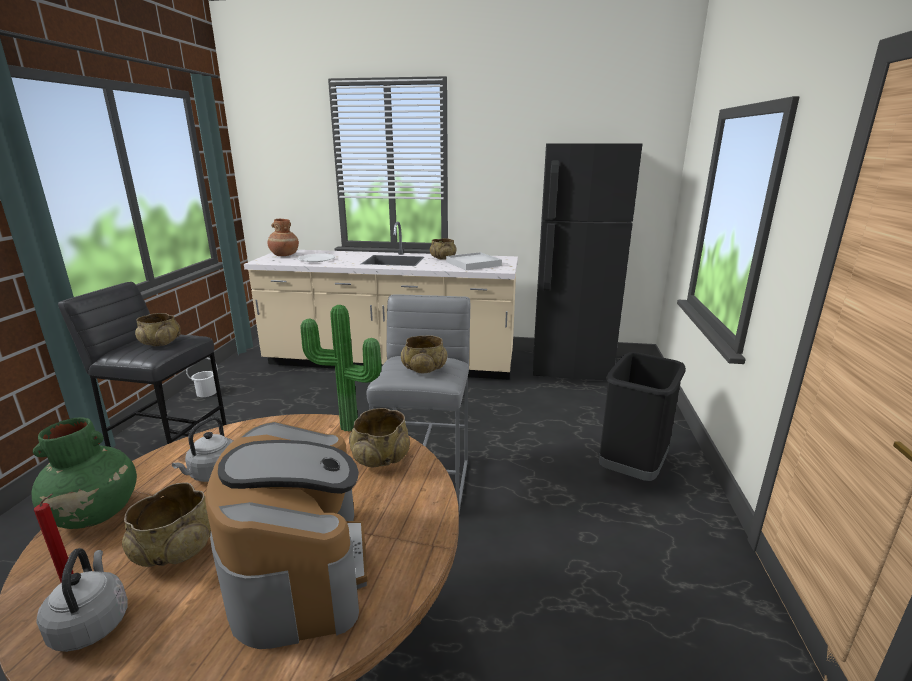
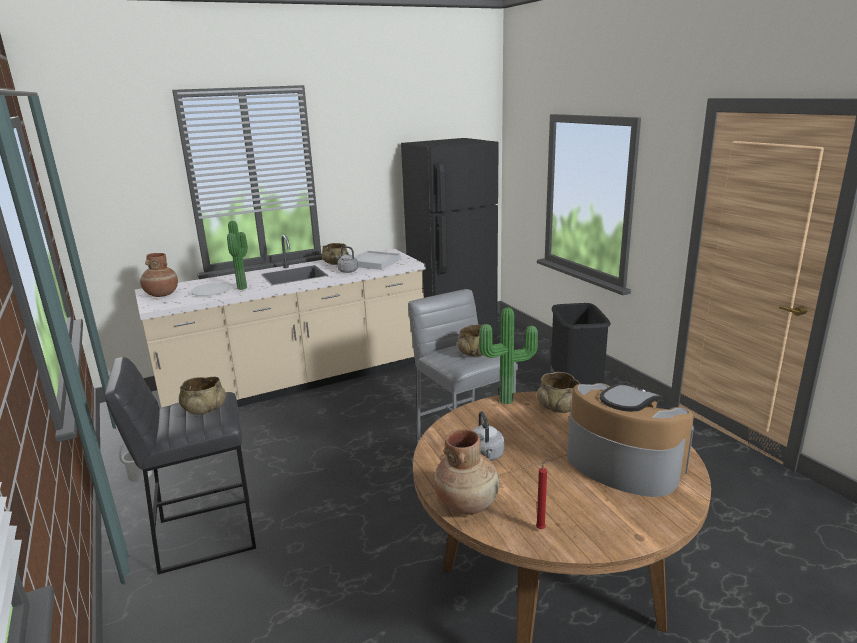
camera: 35 degrees left, 0 degrees up
(91, 623) = (584, 530): grey kettle -> grey kettle (347, 271)
(96, 514) = (467, 503): green vase -> brown vase
(176, 549) = (552, 490): beige bowl -> none
(339, 262) = (244, 288): none -> potted plant

